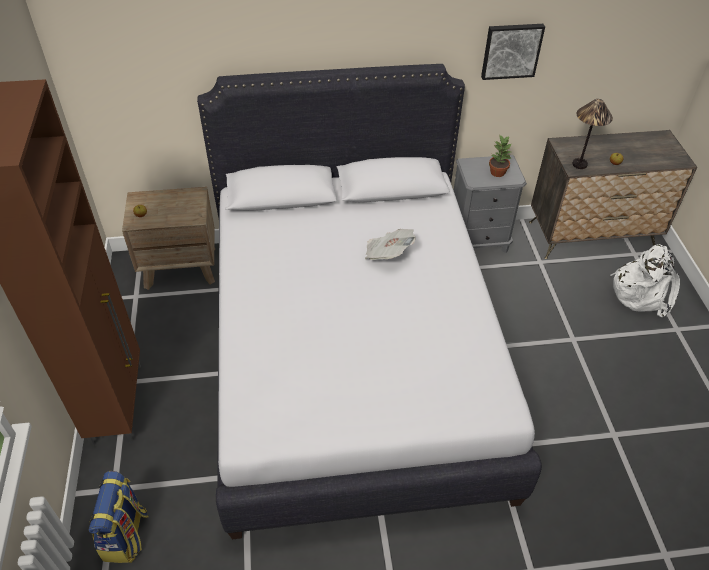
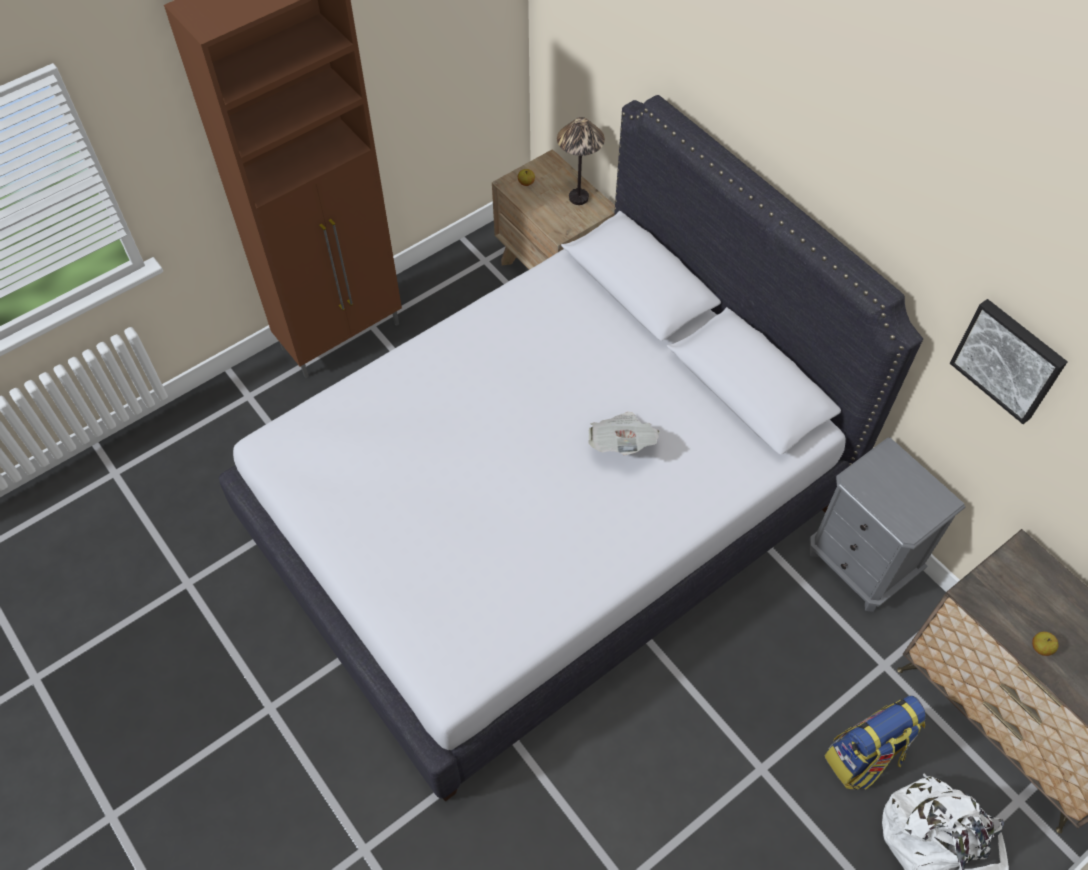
camera: 60 degrees right, 10 degrees up
(126, 536) = (207, 437): backpack -> backpack (864, 758)
(497, 172) = (903, 500): potted plant -> none
(579, 164) = (990, 597): table lamp -> table lamp (578, 197)

